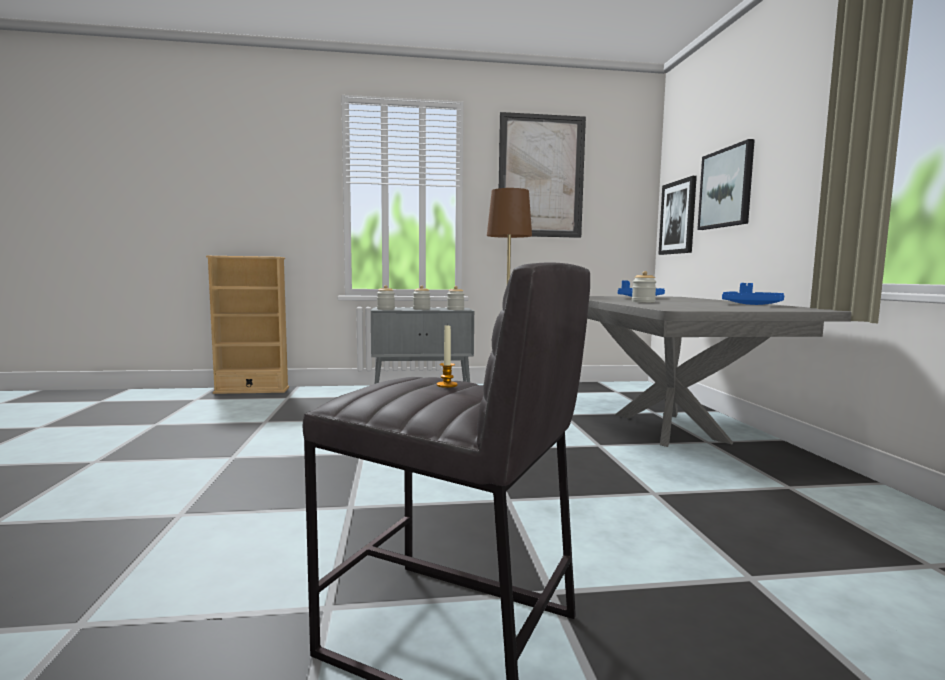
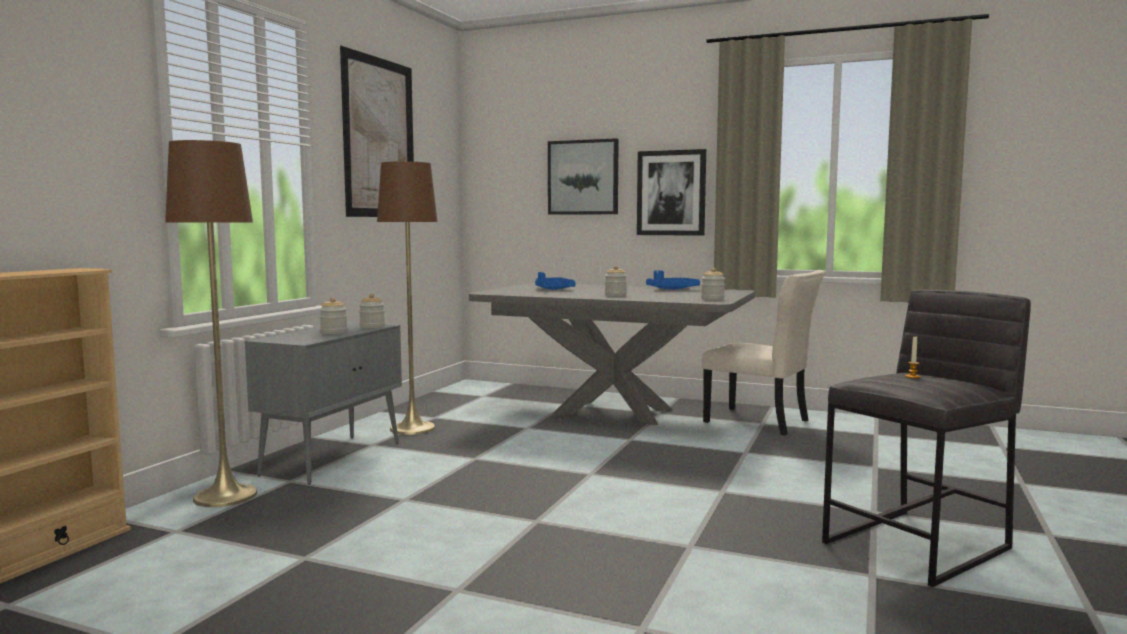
camera: 60 degrees left, 0 degrees up
(340, 393) = (225, 496): none -> brown floor lamp
(386, 309) = (303, 340): jar -> jar (712, 299)
(678, 217) = (505, 197): picture -> picture (671, 193)
(789, 485) = (760, 422): none -> beige chair

